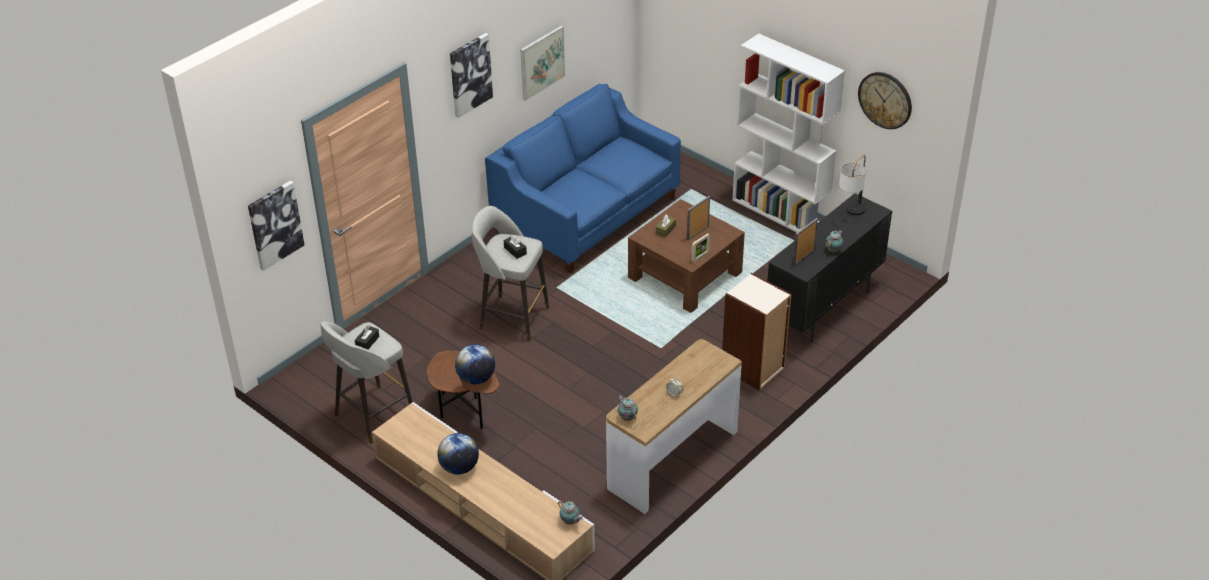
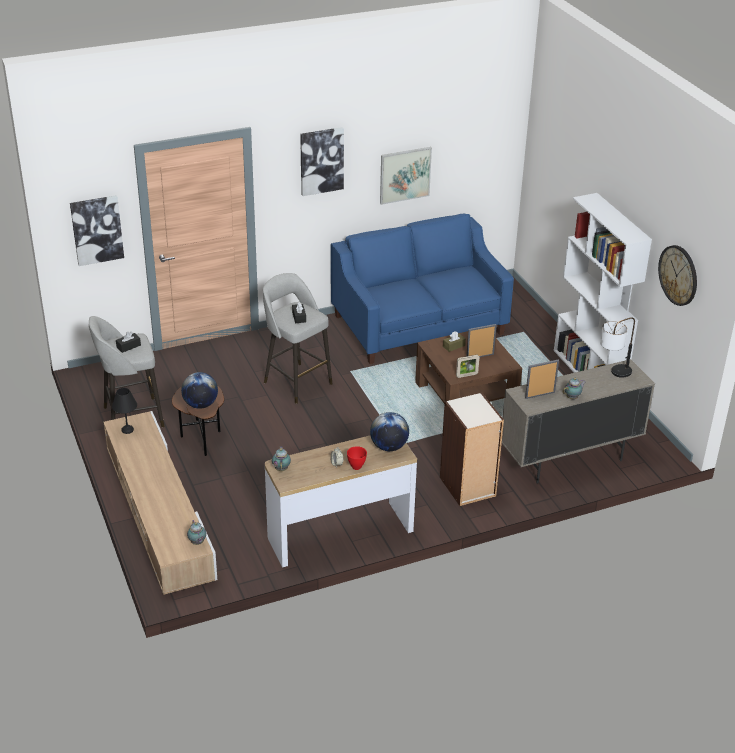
camera: 25 degrees right, 5 degrees down
(405, 432) = (127, 430): none -> black table lamp
(459, 467) = (145, 470): globe -> globe (389, 447)
(694, 390) = (356, 467): none -> red bowl
(823, 309) = (569, 460): black cabinet -> beige cabinet

